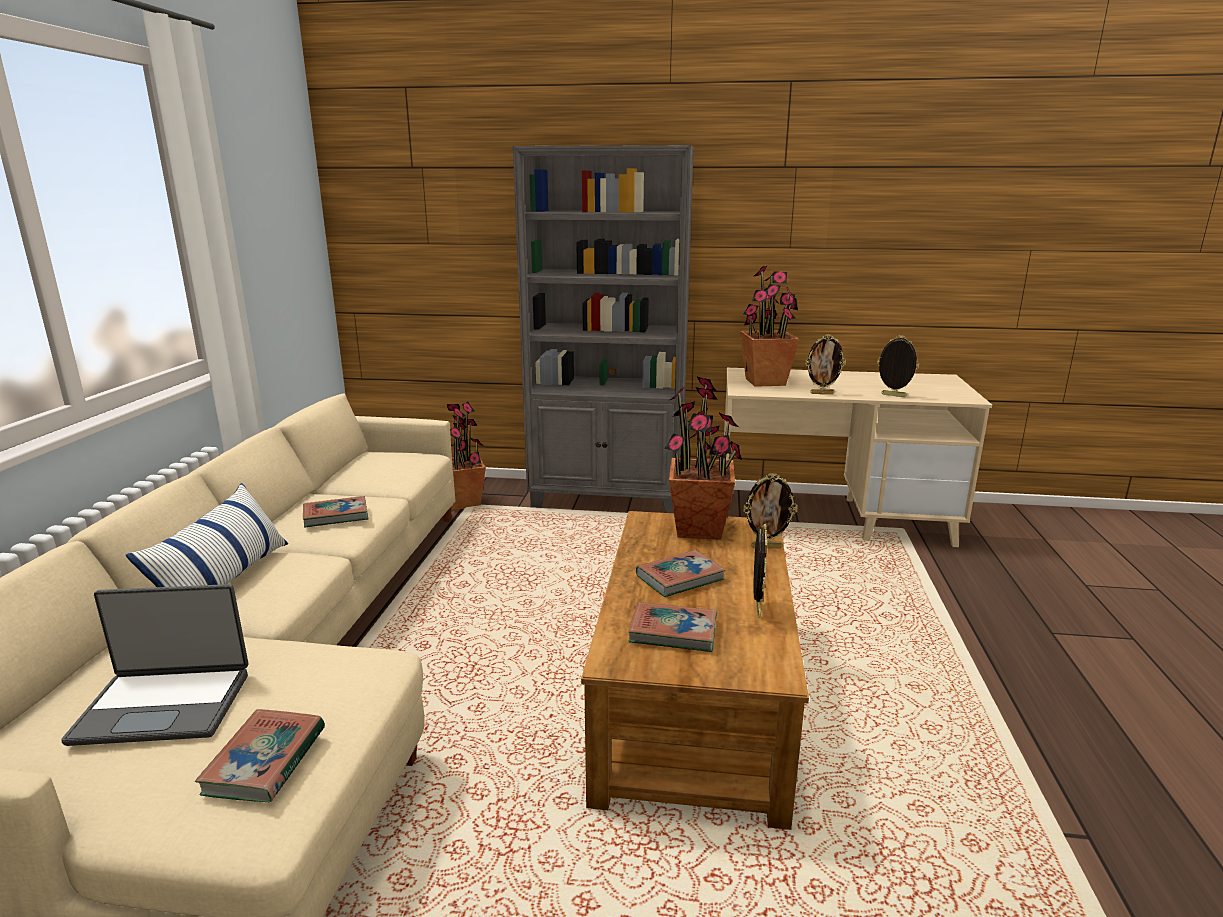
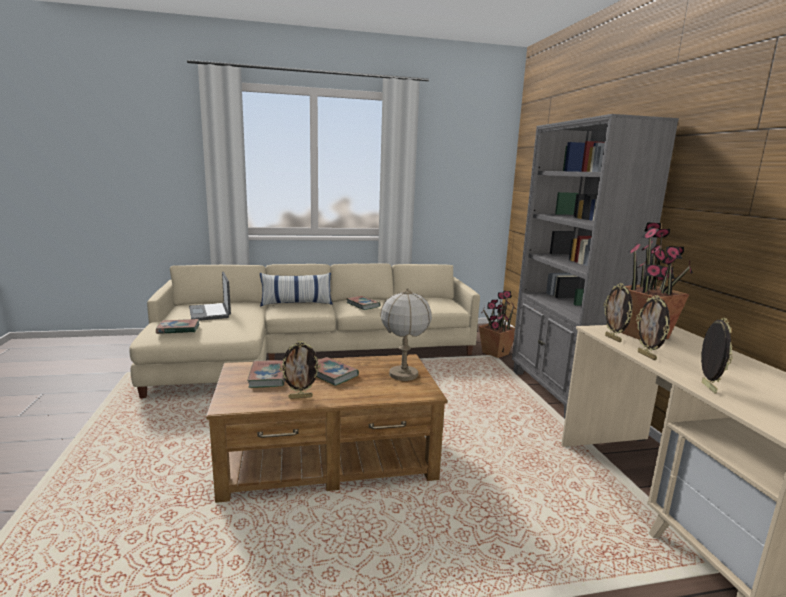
camera: 70 degrees right, 5 degrees down
(699, 529) = (404, 374): potted plant -> table lamp
(766, 547) = (392, 396): picture frame -> picture frame (613, 338)

